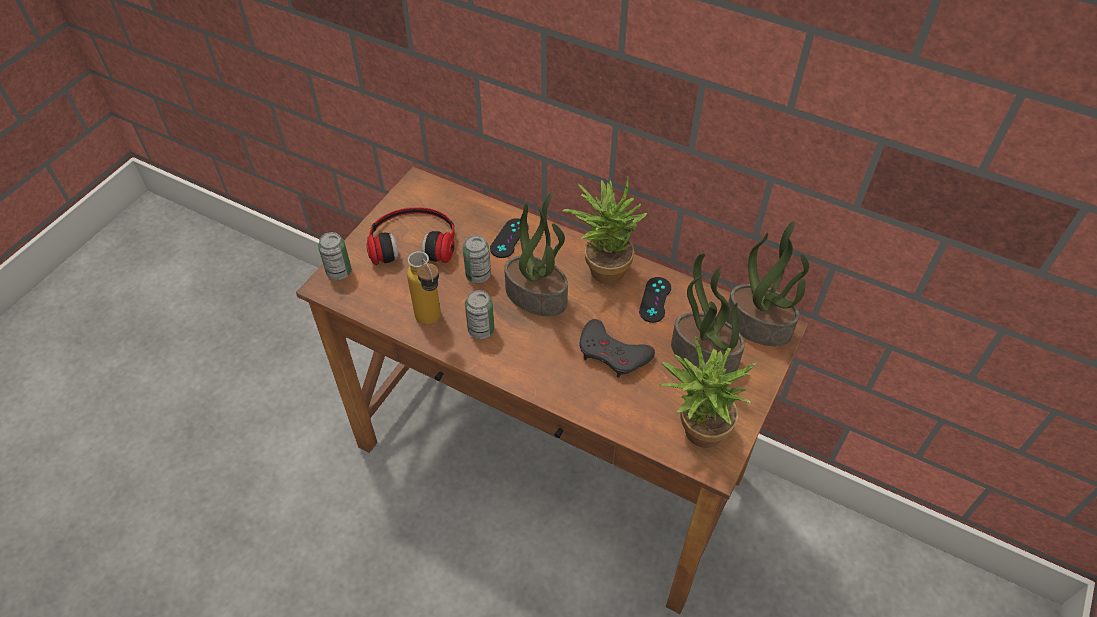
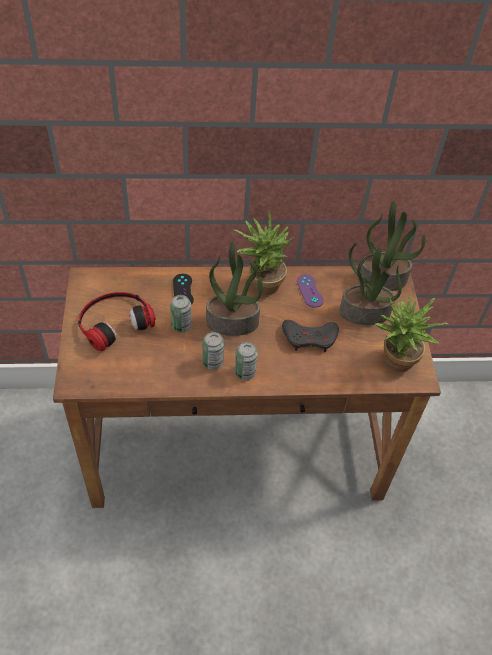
camera: 35 degrees left, 0 degrees up
(339, 272) = (75, 369): can -> can (245, 372)
(432, 323) = (175, 374): bottle -> none
(655, 300) = (310, 291): black game controller -> purple game controller

